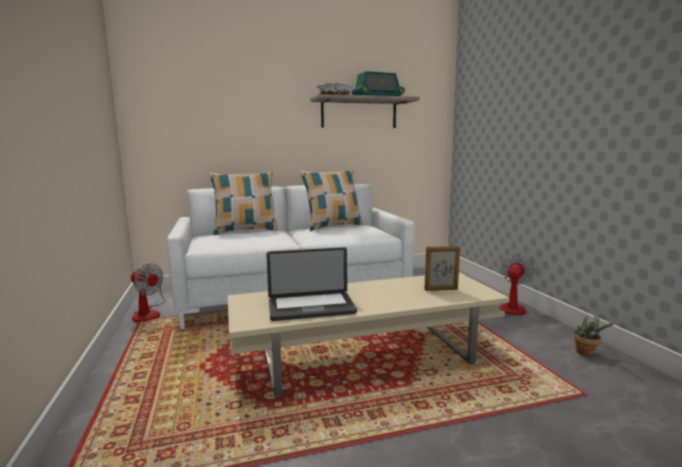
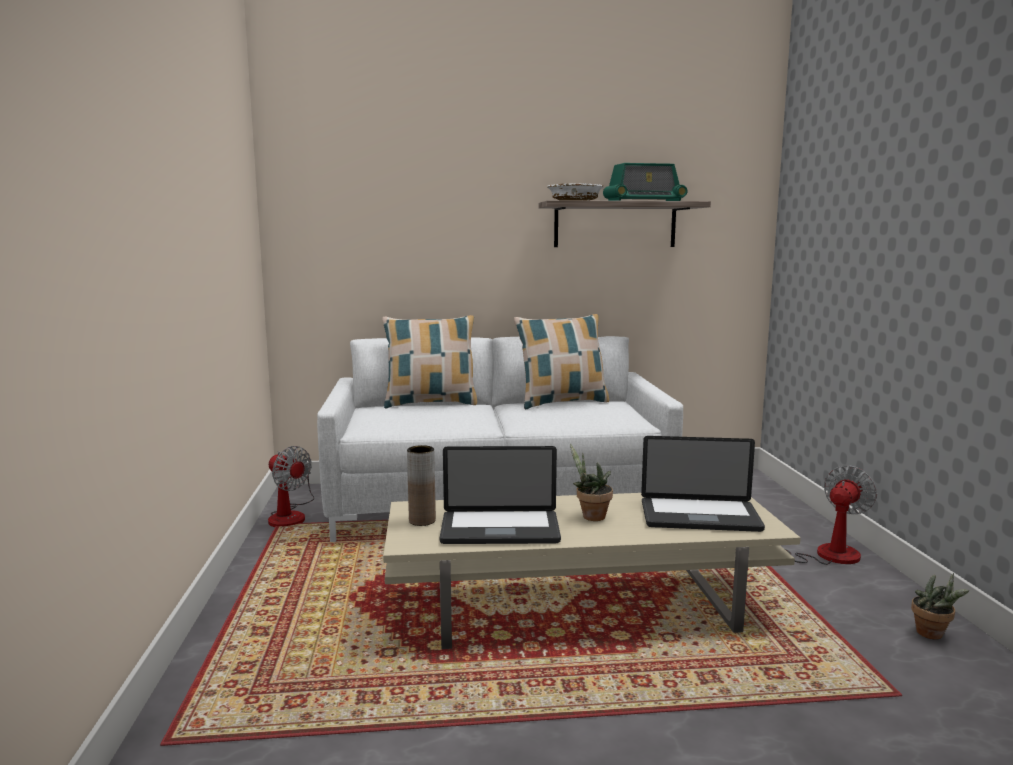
camera: 10 degrees right, 0 degrees up
(253, 306) = (422, 521): none -> brown vase
(370, 294) = (590, 516): none -> potted plant
(441, 289) = (699, 516): picture frame -> laptop

